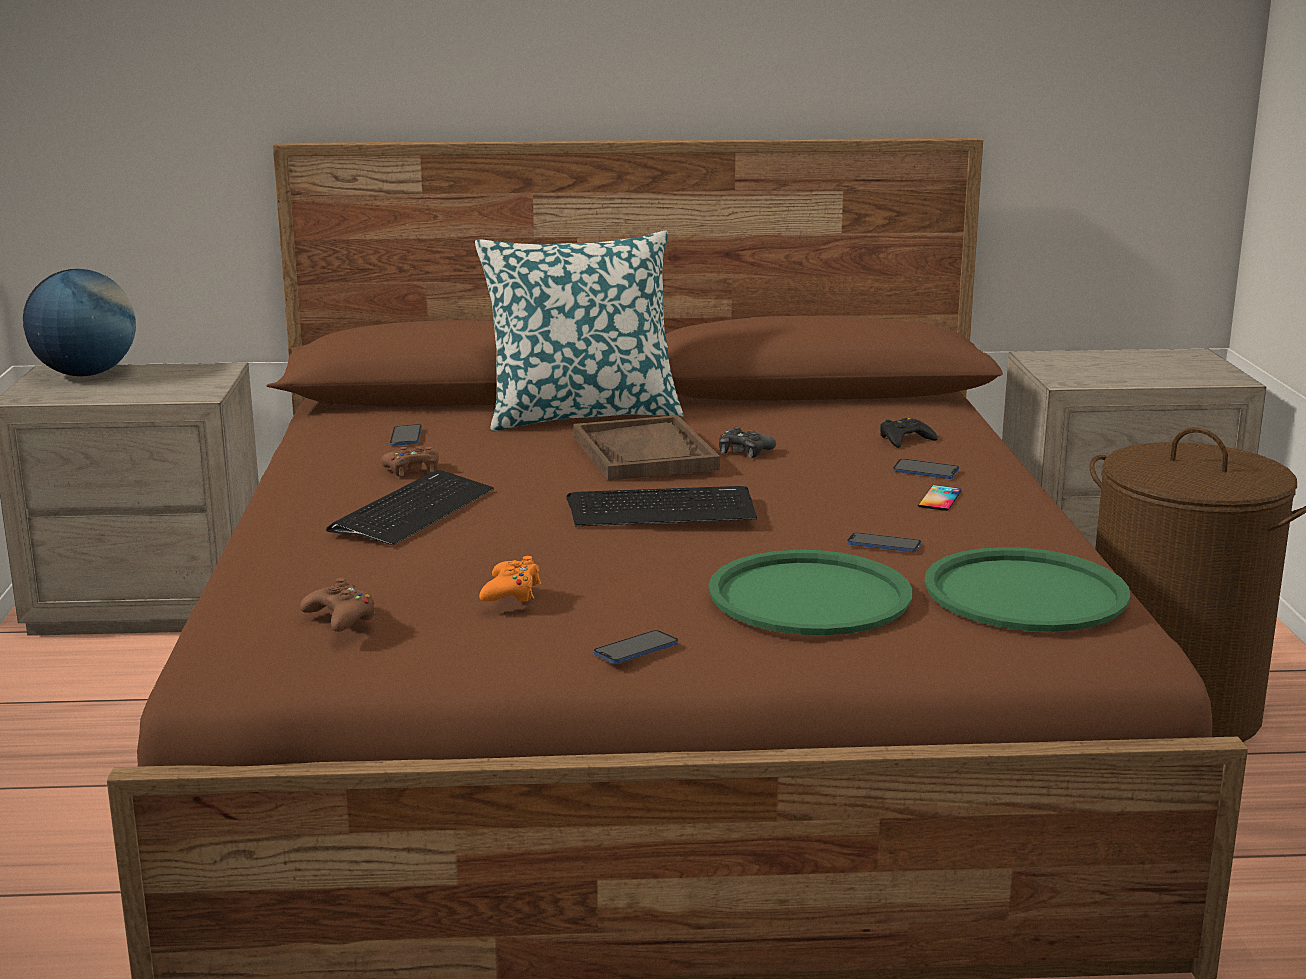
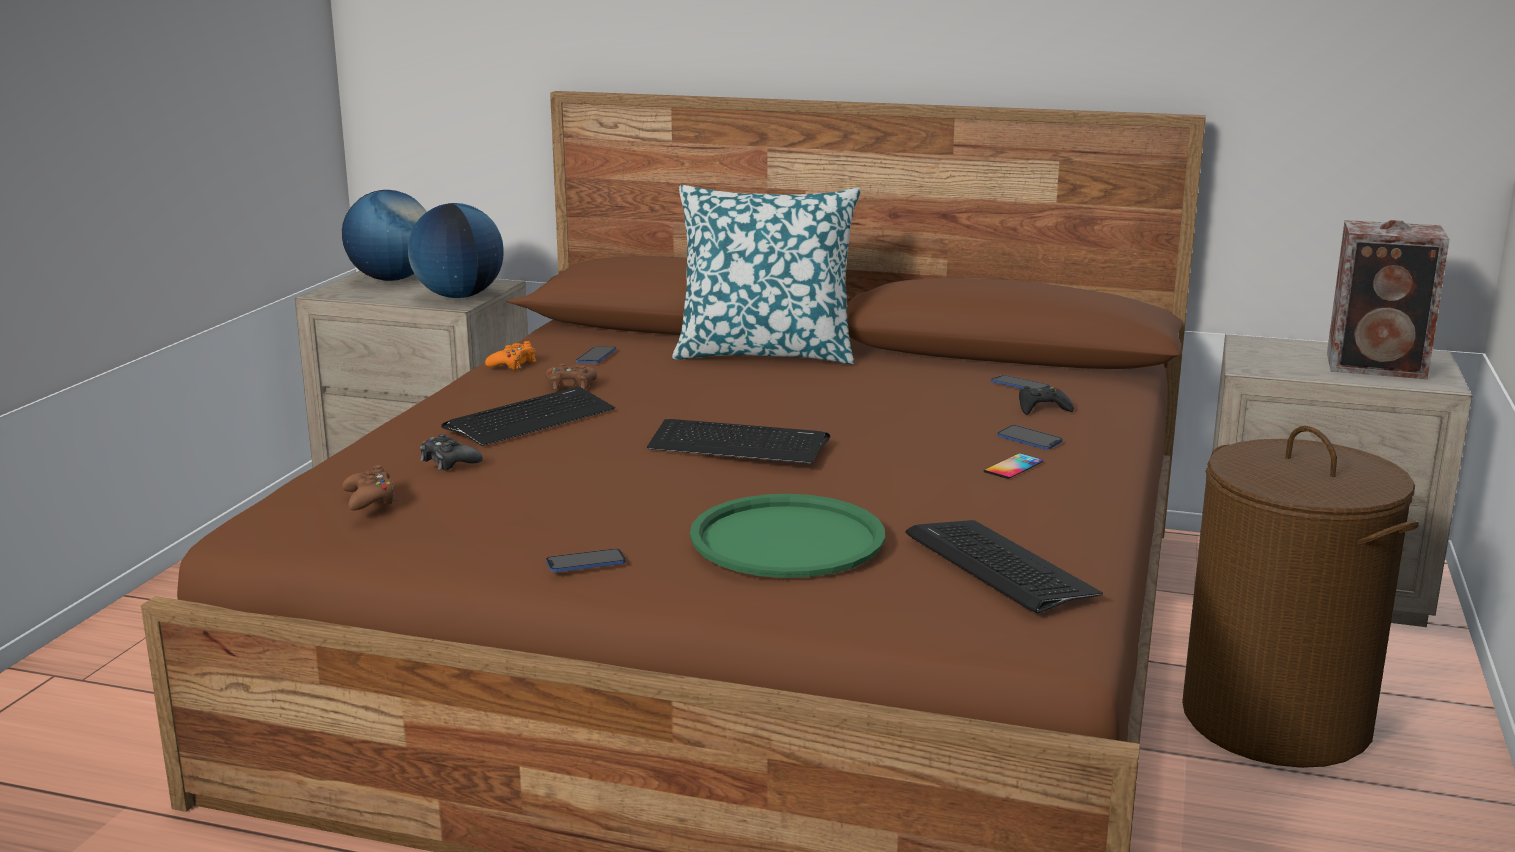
camera: 20 degrees right, 0 degrees up
(191, 386) = (459, 296): none -> globe
(511, 592) = (527, 498): orange game controller -> orange game controller (513, 364)
(645, 453) = (779, 393): brown tray -> none
(744, 451) = (877, 401): black game controller -> black game controller (449, 461)
(884, 545) = (912, 502): phone -> phone (1019, 385)
(1025, 593) = (999, 566): green tray -> keyboard
(1168, 368) = (1379, 366): none -> speaker

